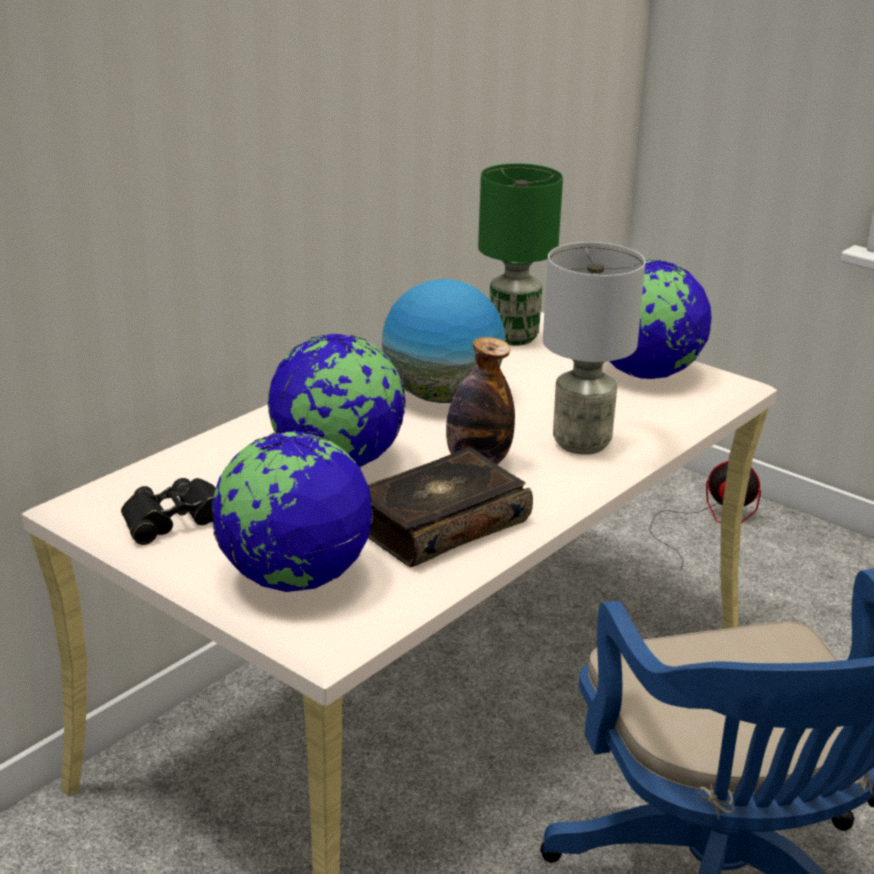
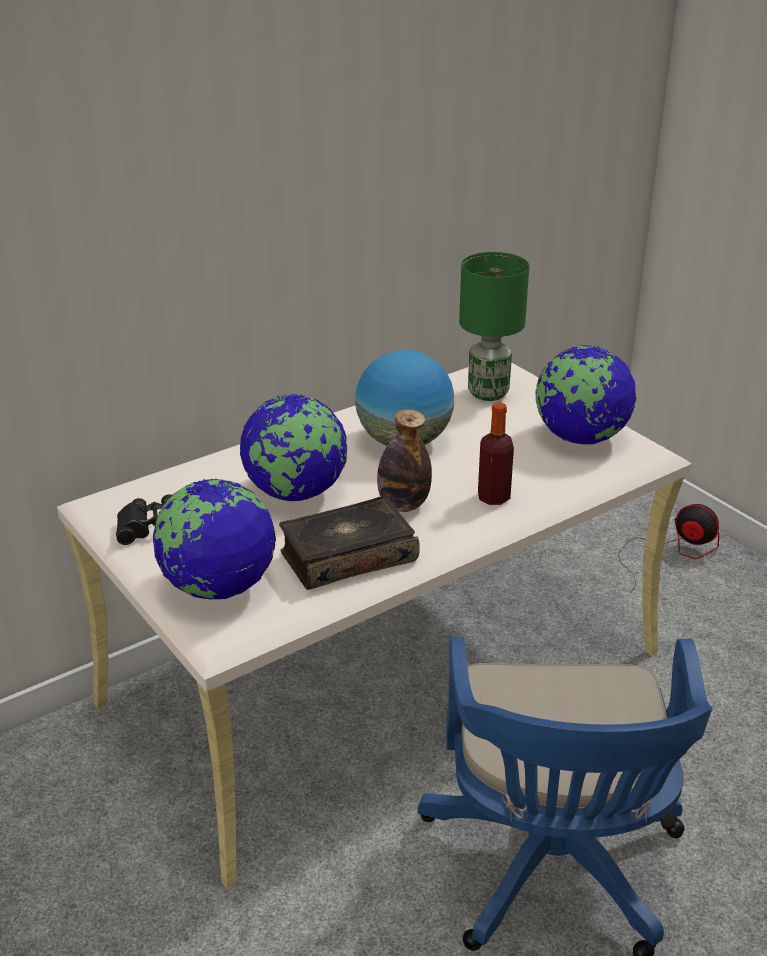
camera: 15 degrees right, 5 degrees up
(580, 444) = (493, 497): grey table lamp -> bottle

